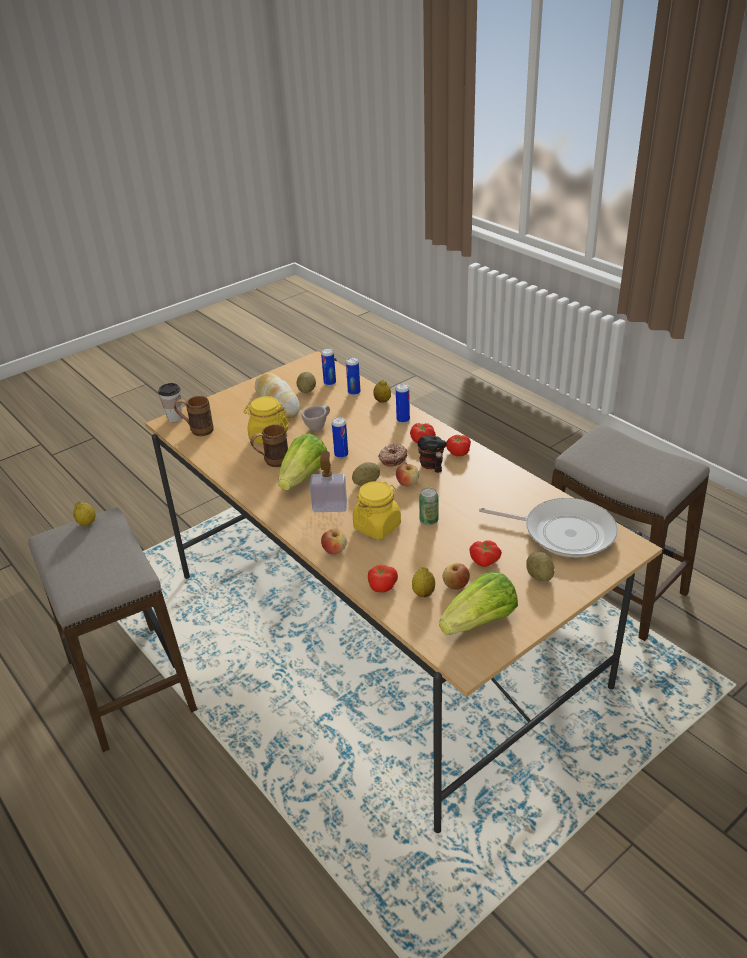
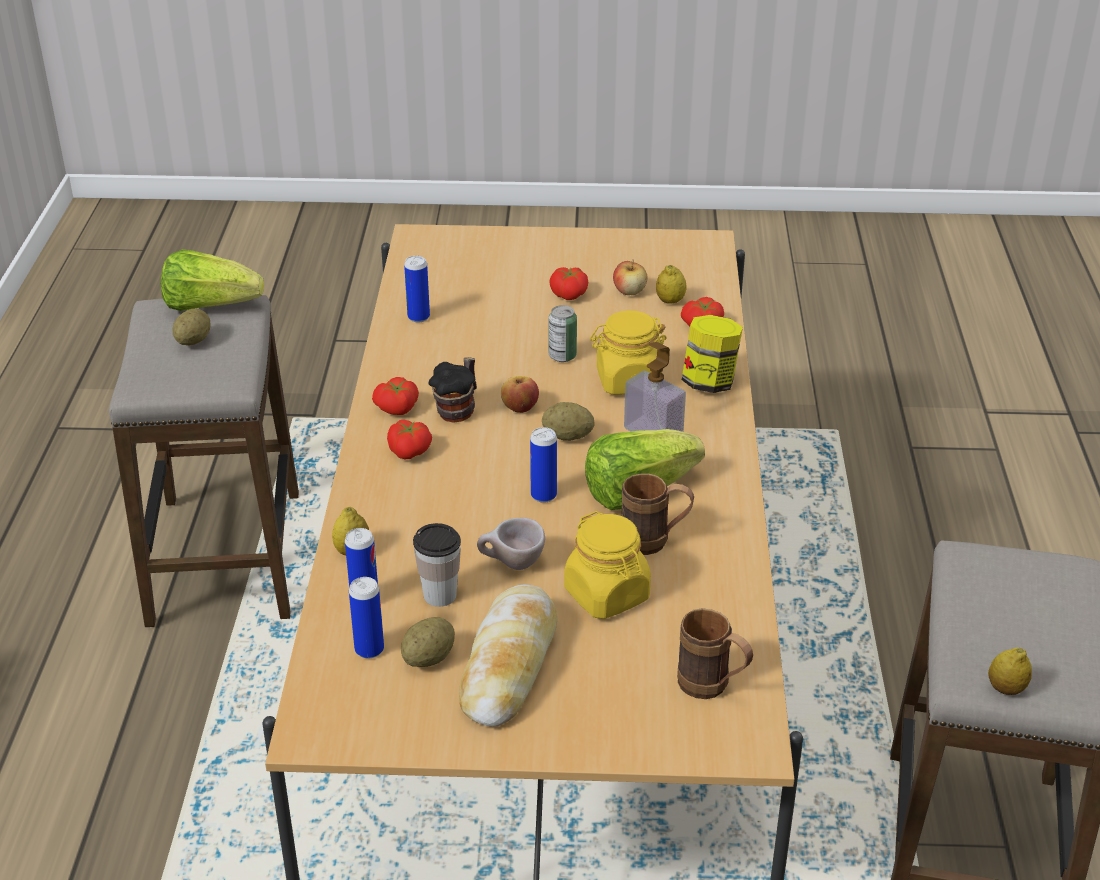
camera: 140 degrees left, 0 degrees up
(175, 418) = (727, 749): cup -> cup (439, 595)
(334, 550) = (709, 383): apple -> jar
(392, 458) = (487, 449): donut -> none
(403, 420) = (380, 498): can -> can (418, 317)
(480, 622) = (651, 258): lettuce -> lettuce (209, 305)
(539, 576) = (541, 260): potato -> potato (193, 341)
(563, 532) = (452, 276): frying pan -> none

